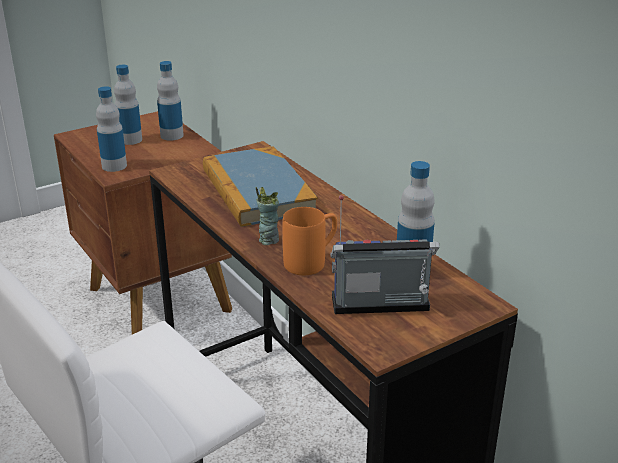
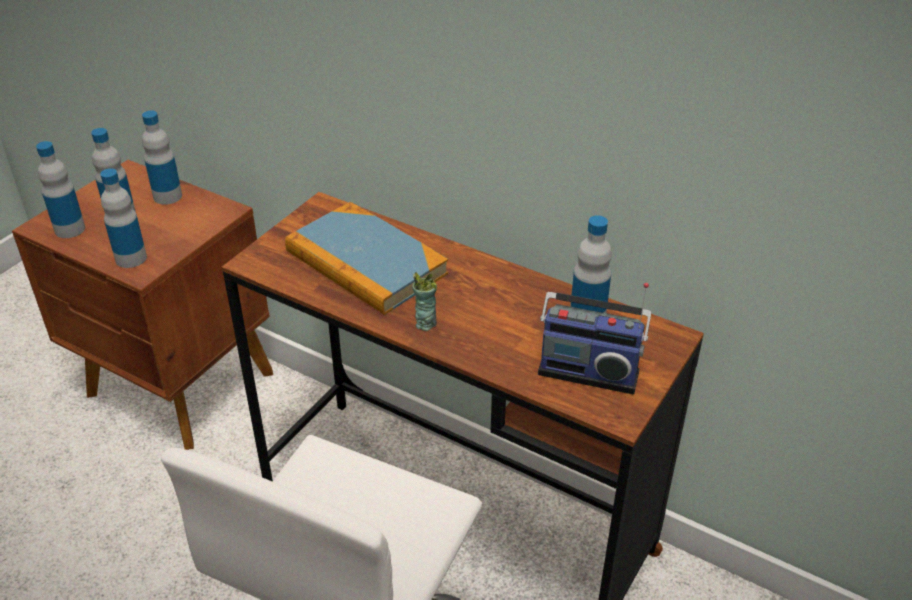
camera: 25 degrees left, 10 degrees up
(90, 141) = (70, 229): none -> bottle
(312, 261) = (487, 336): orange mug -> none
(381, 307) = (589, 370): radio -> radio turned 135 degrees counterclockwise

